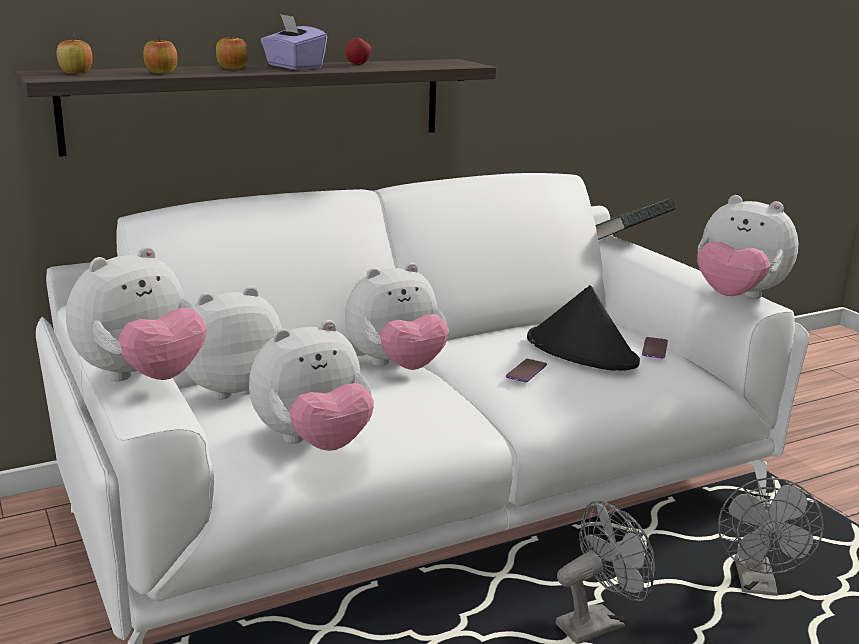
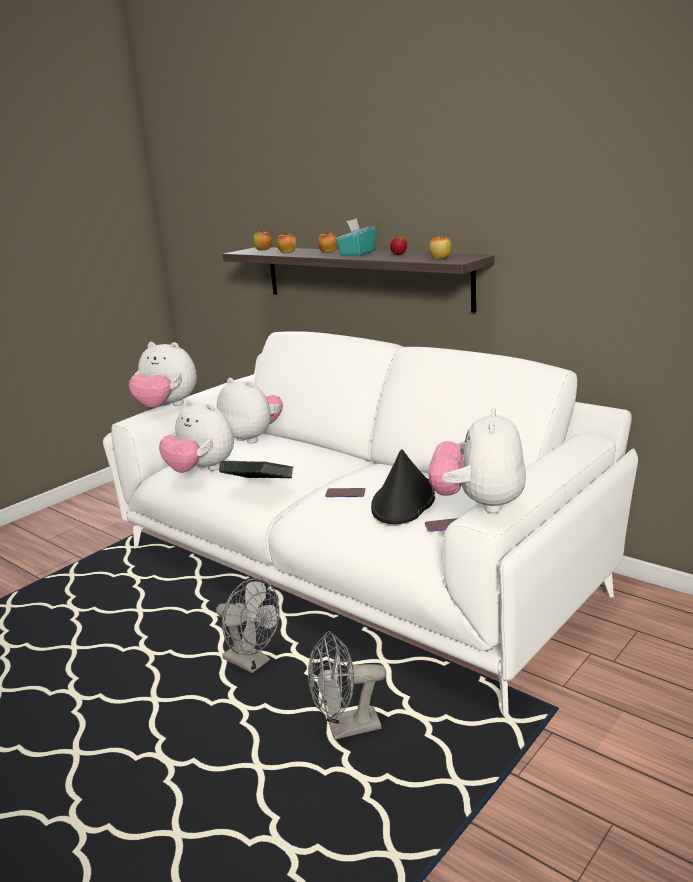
camera: 70 degrees right, 0 degrees up
(293, 67) = (357, 254): purple tissue box -> turquoise tissue box
(397, 366) = (324, 462): plush toy -> none
(434, 64) = (440, 258): none -> apple
(631, 240) = (590, 446): book -> book (258, 488)

